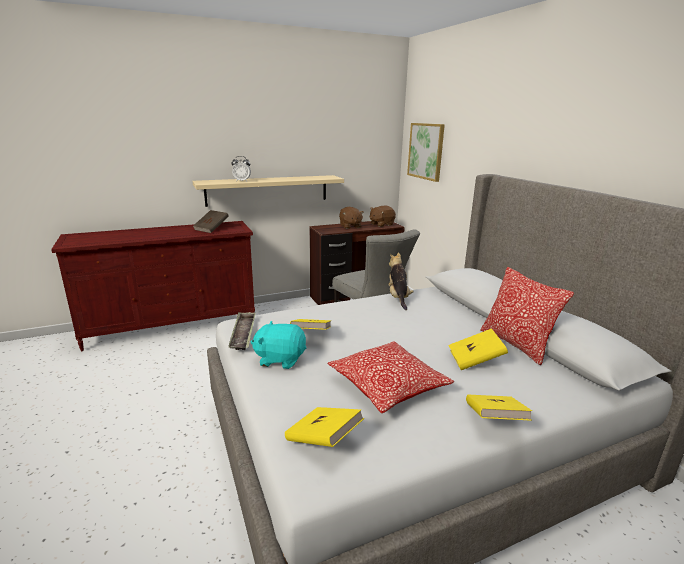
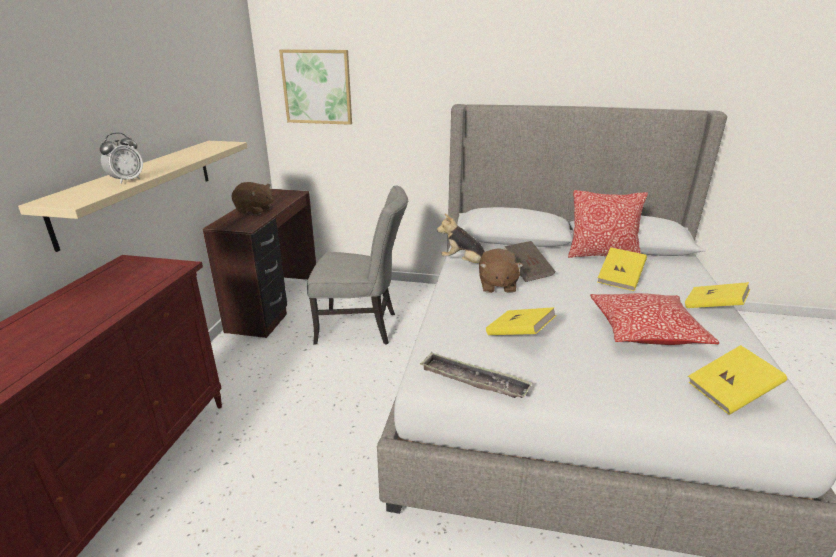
camera: 55 degrees left, 5 degrees up
(211, 229) = (118, 286): brown book -> brown book (527, 271)
(280, 359) = (558, 372): turquoise plush toy -> none
(381, 224) = (280, 196): brown plush toy -> brown plush toy (497, 286)

